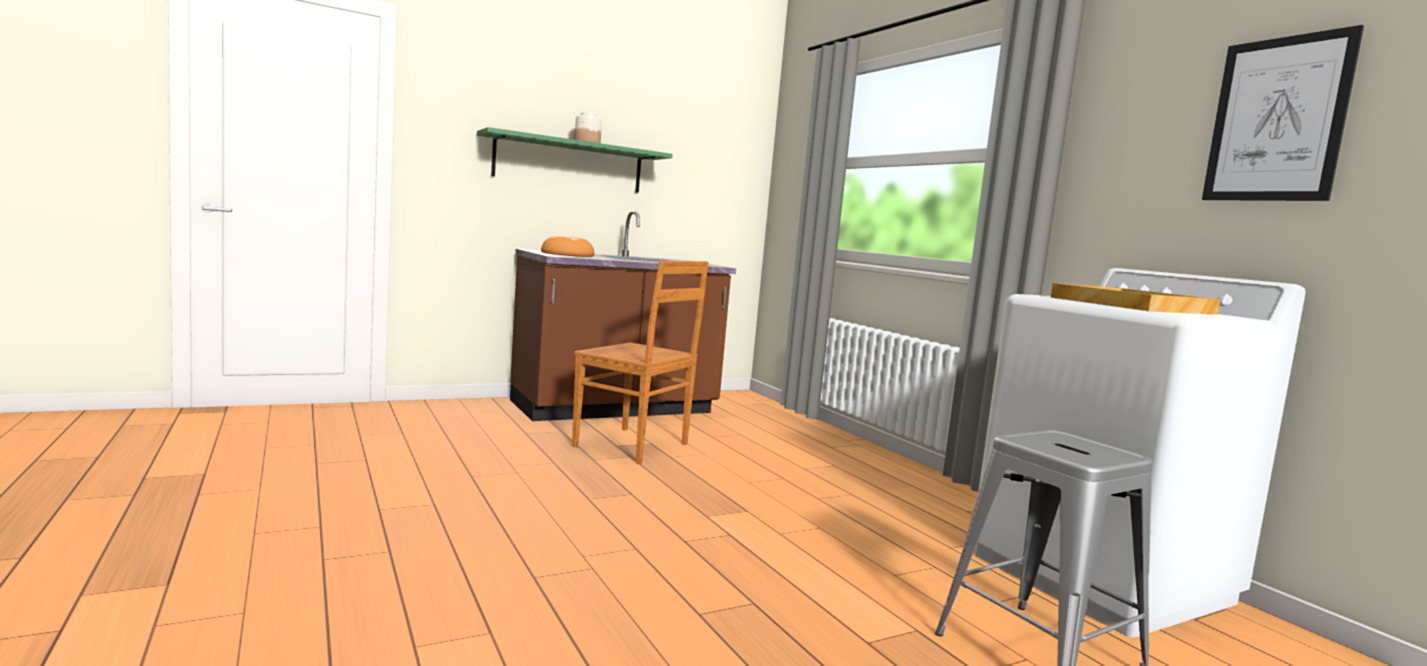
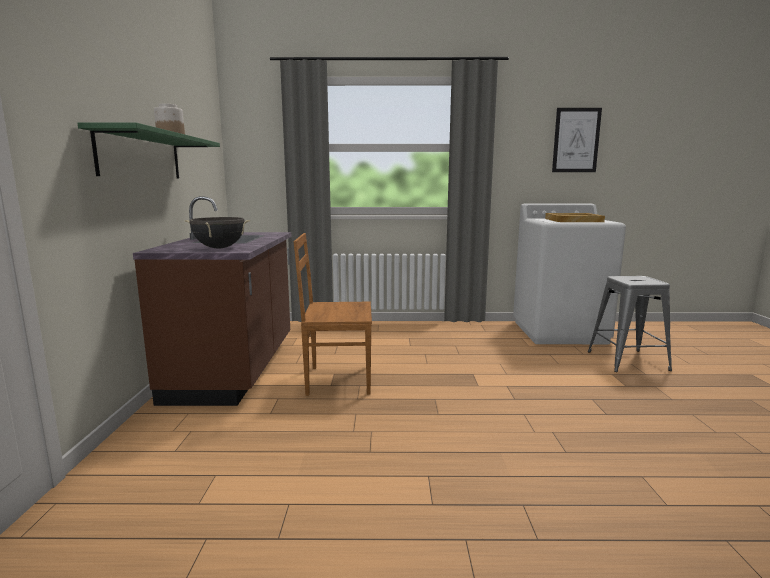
camera: 60 degrees left, 5 degrees up
(568, 255) = (219, 248): bread -> black cooking pot
(634, 446) = (337, 380): brown chair -> brown chair turned 150 degrees counterclockwise

